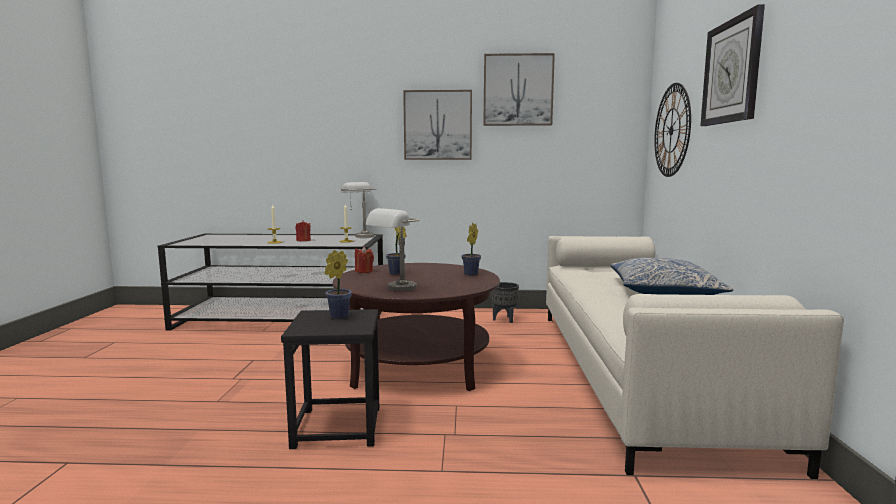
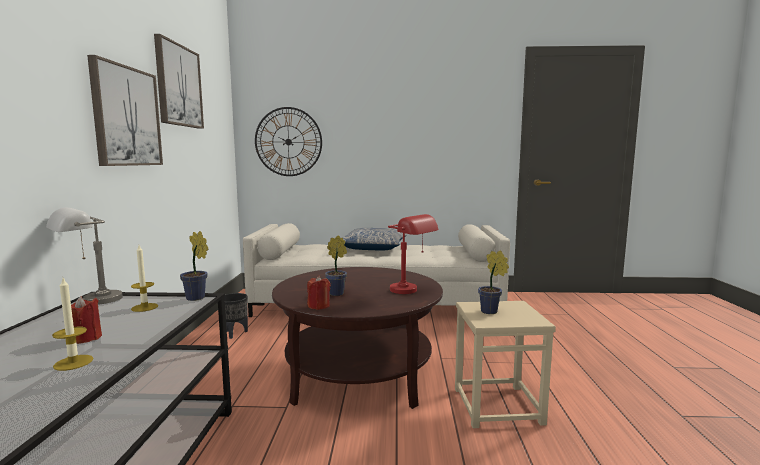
camera: 90 degrees left, 0 degrees up
(338, 427) = (497, 405): black stool -> beige stool
(395, 289) = (411, 291): grey table lamp -> red table lamp
(470, 275) = (348, 272): potted plant -> potted plant (197, 298)
(732, 71) = (373, 113): wall clock -> none

